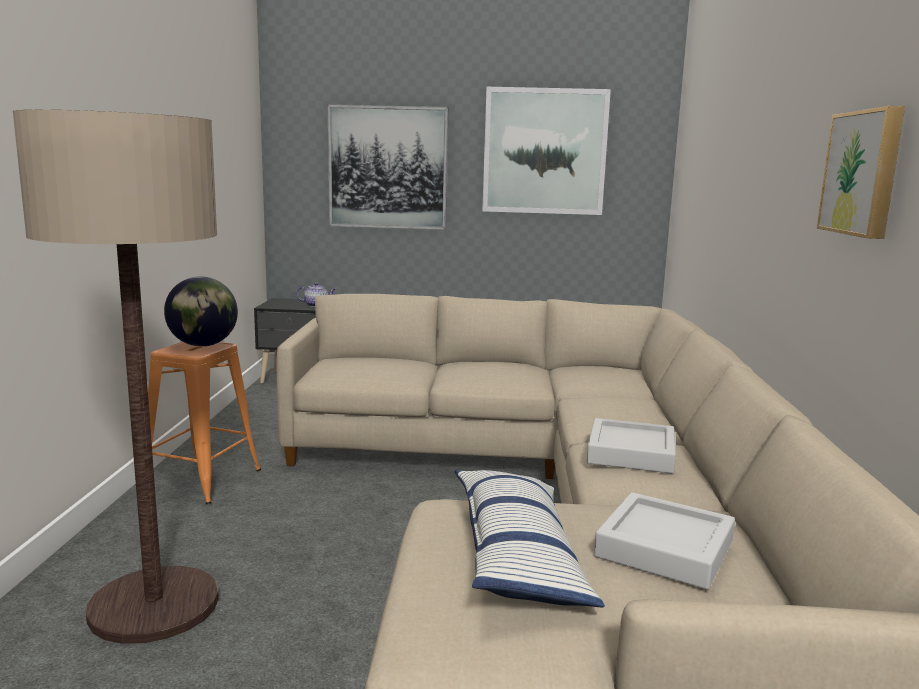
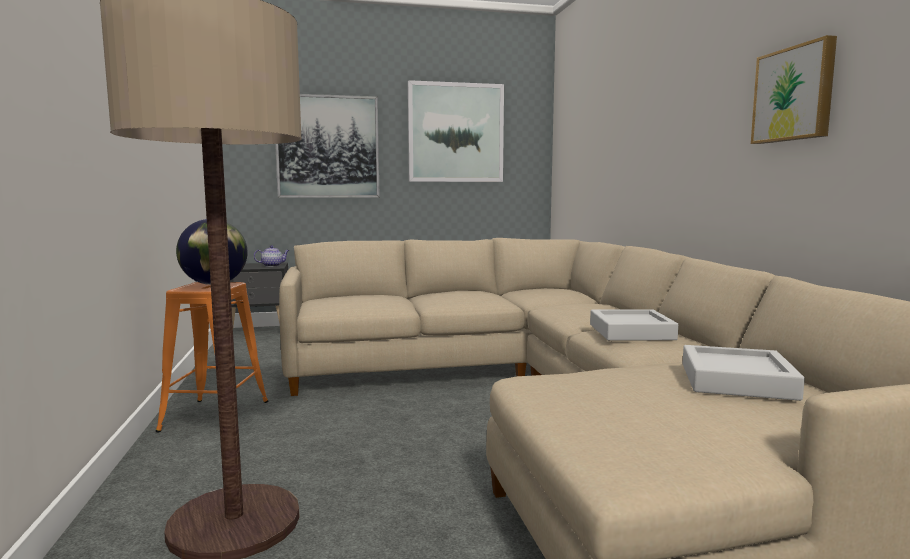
camera: 15 degrees left, 5 degrees down
(518, 556) = (630, 401): pillow -> none

